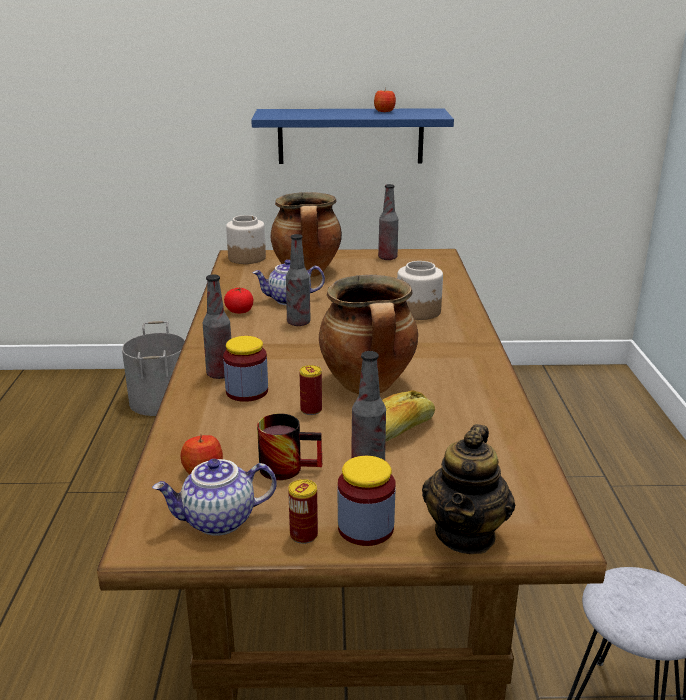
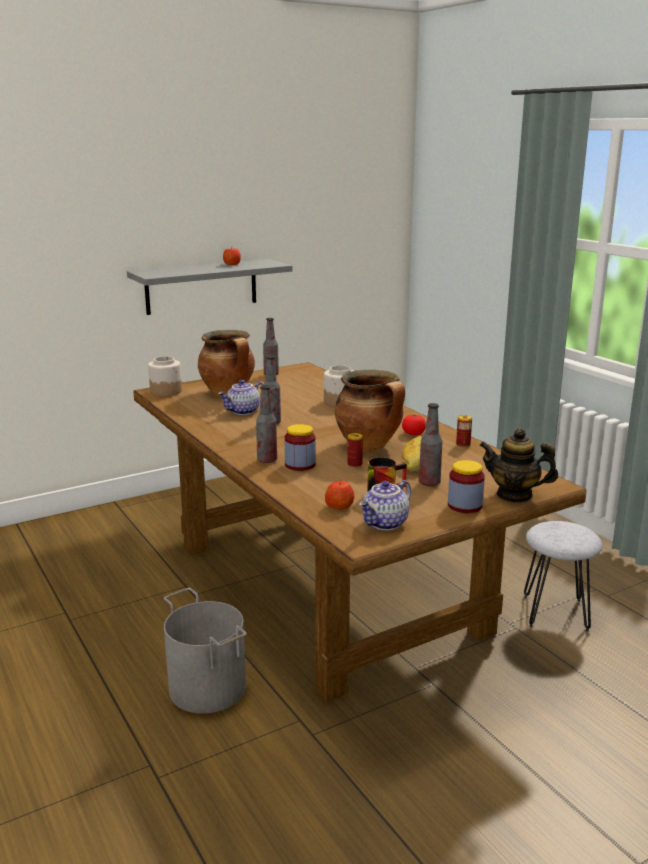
camera: 30 degrees left, 5 degrees down
(159, 400) = (75, 538): grey bucket -> grey bucket (206, 688)
(239, 311) = (218, 424): tomato -> tomato (413, 433)
(303, 535) = (438, 516): can -> can (463, 445)
(350, 136) = (201, 286): blue shelf -> grey shelf
(466, 534) = (514, 495): teapot -> teapot turned 120 degrees clockwise

